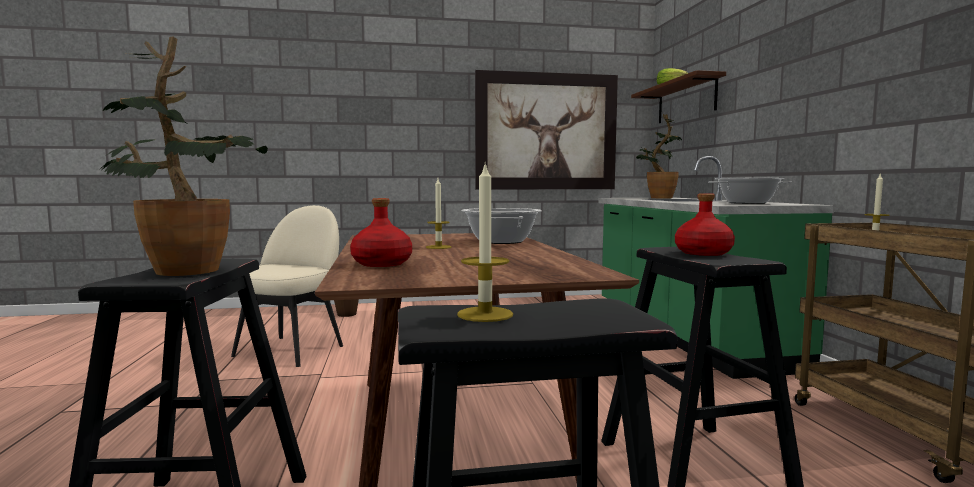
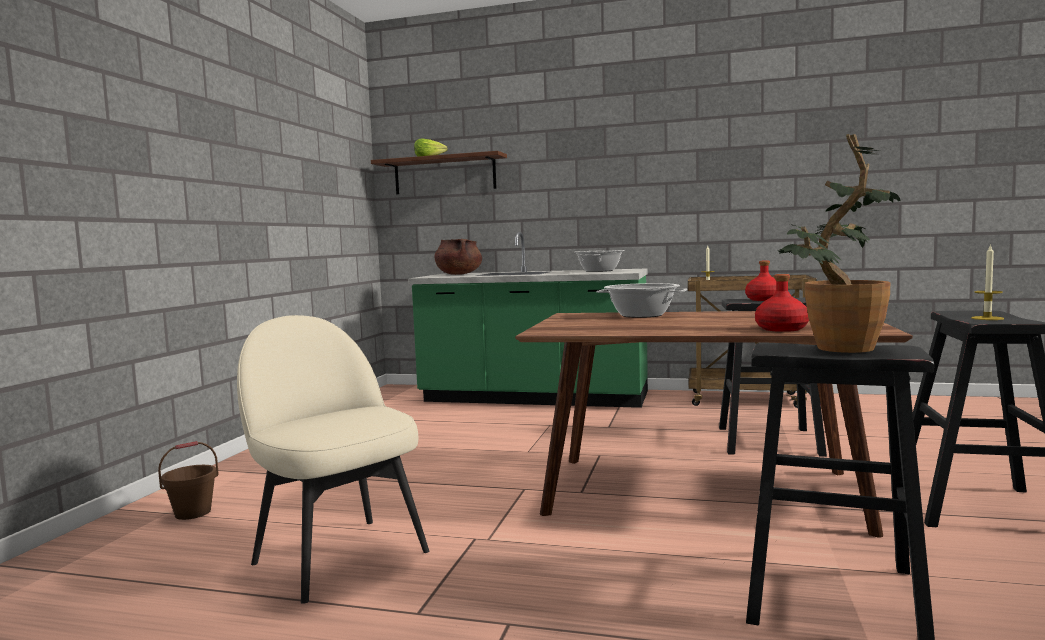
camera: 65 degrees left, 0 degrees up
(438, 247) = (674, 322): candle -> none
(546, 132) = (309, 198): picture -> none
(657, 198) = (458, 274): potted plant -> brown cooking pot

